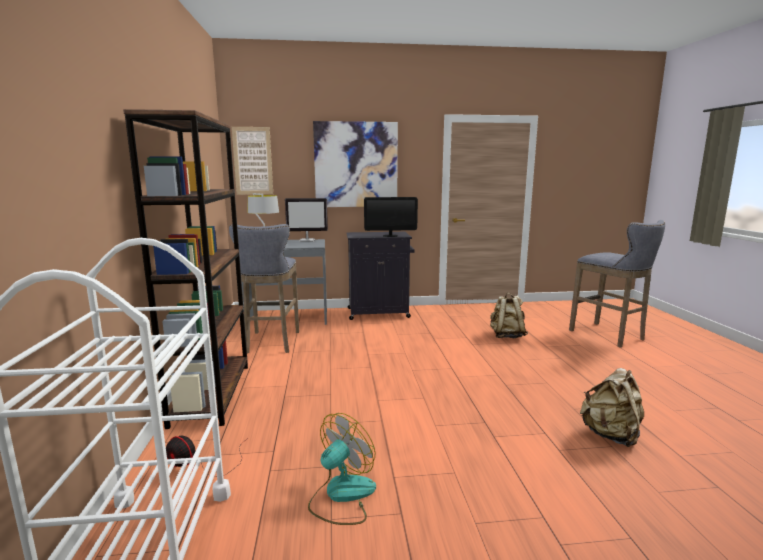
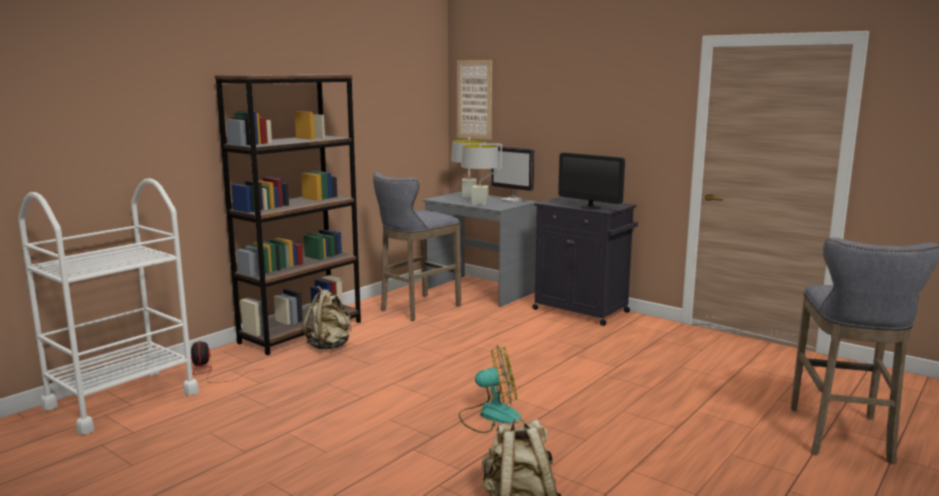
camera: 45 degrees right, 0 degrees up
(294, 245) = (480, 203): none -> grey table lamp
(342, 496) = (239, 425): fan -> fan (490, 415)
(356, 165) = (580, 108): picture -> none
(506, 336) = (673, 382): beige backpack -> beige backpack (330, 346)

